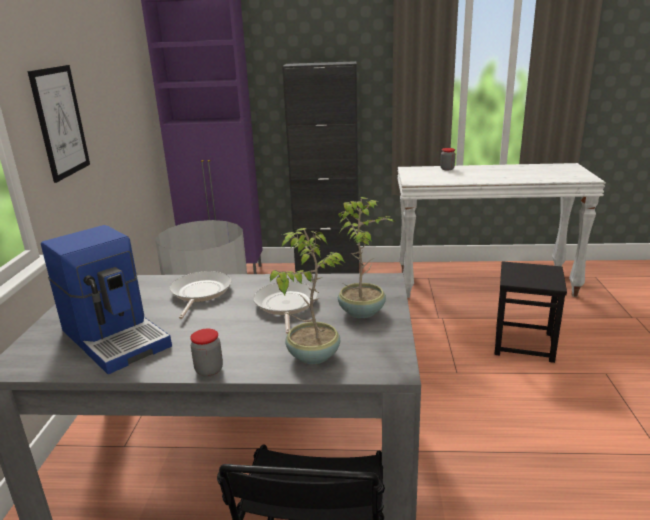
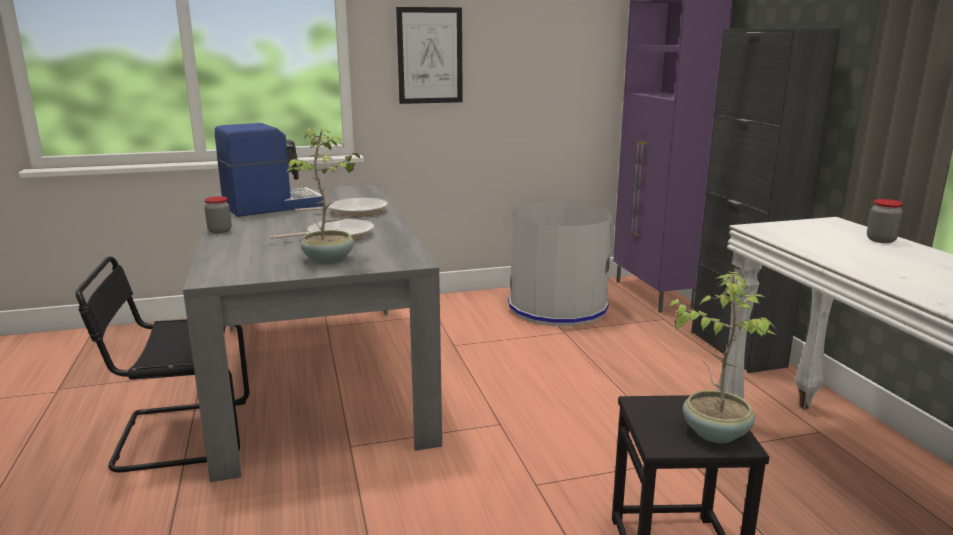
camera: 70 degrees right, 5 degrees down
(116, 337) = (272, 206): coffee machine -> coffee machine turned 150 degrees counterclockwise
(312, 355) = (239, 253): potted plant -> potted plant (715, 431)

